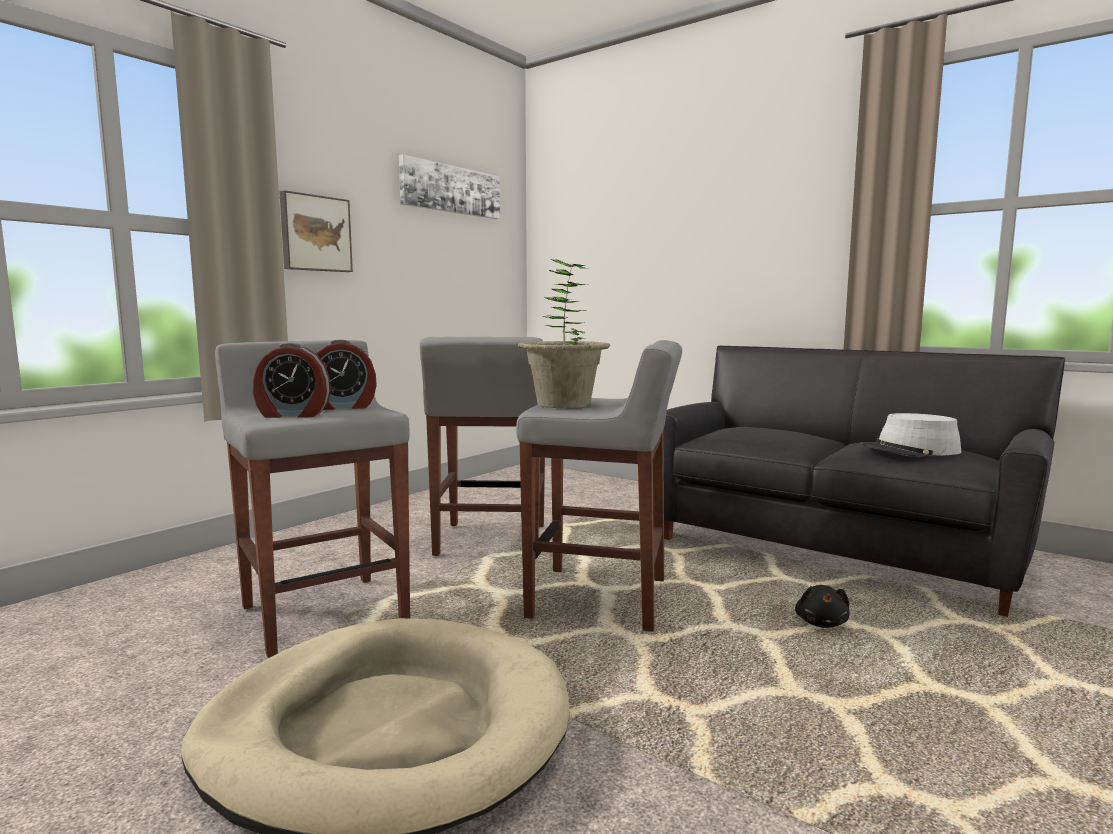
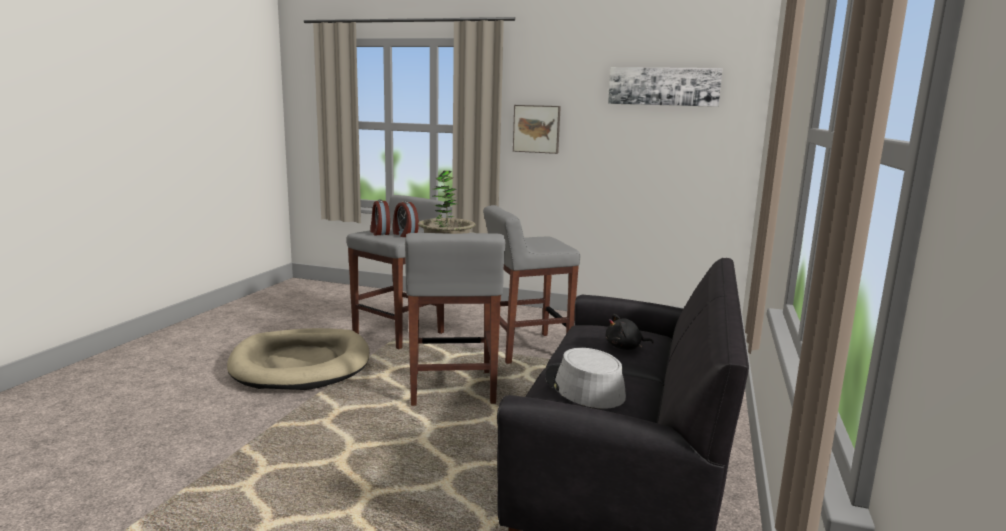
camera: 70 degrees right, 5 degrees up
(821, 623) = (453, 460): black plush toy -> black plush toy (625, 348)

